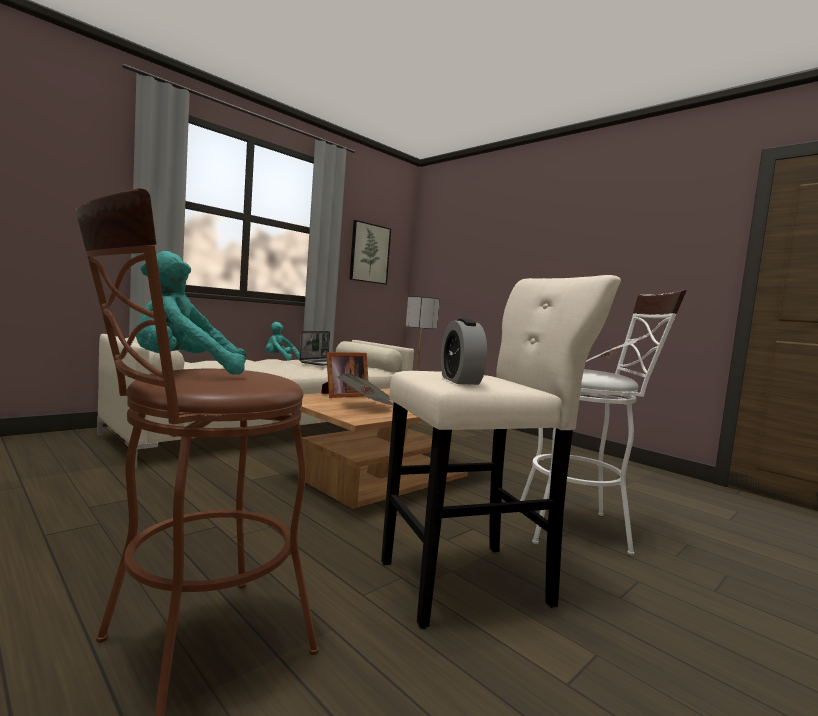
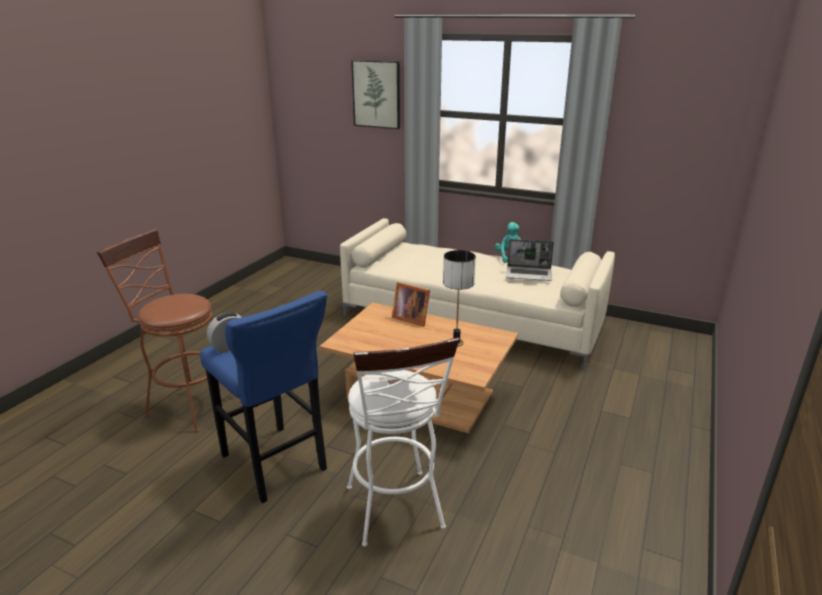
camera: 70 degrees right, 20 degrees up
(185, 371) = (172, 298): turquoise plush toy -> none
(367, 406) = (382, 335): newspaper -> none
(369, 253) = (667, 142): picture -> picture (376, 94)
(473, 582) = (275, 466): beige stool -> blue stool

